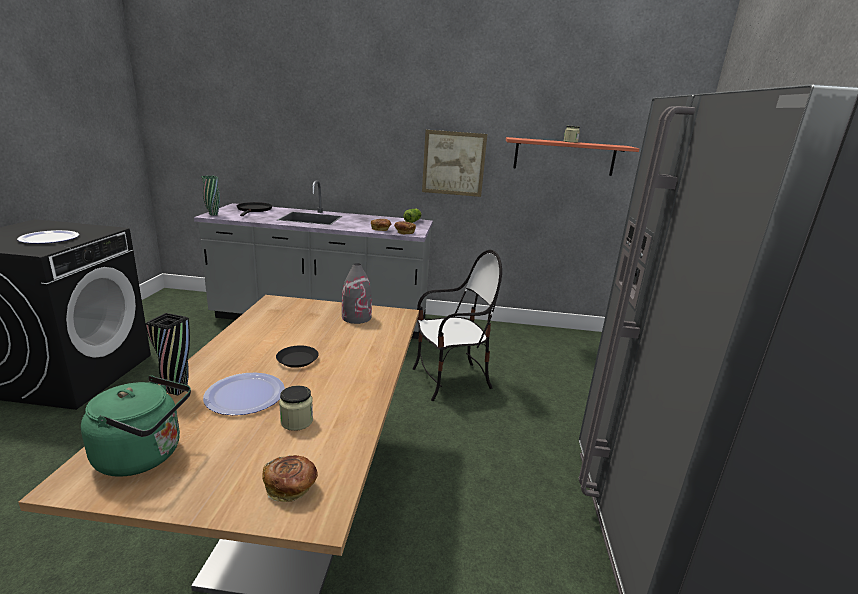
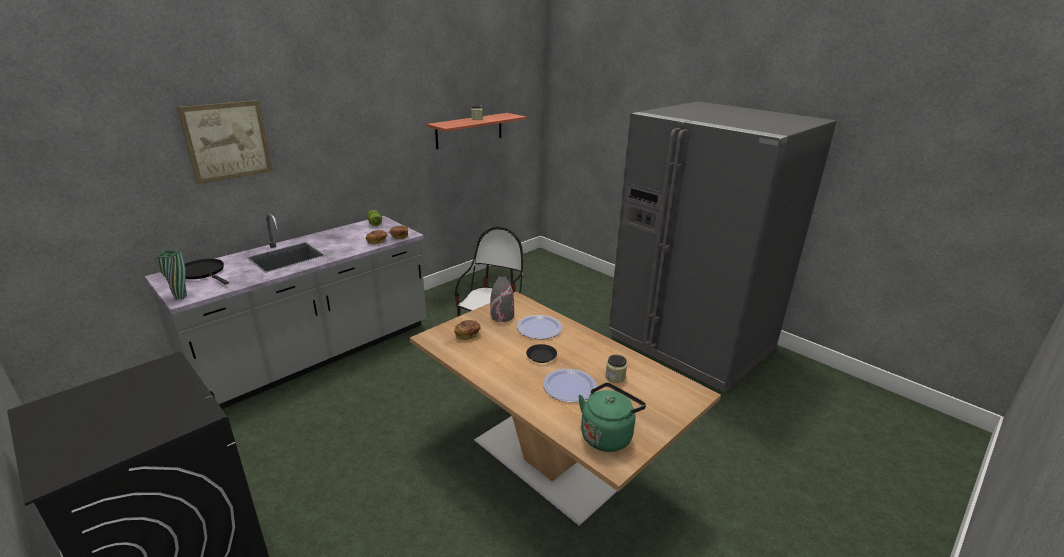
camera: 50 degrees left, 5 degrees up
(49, 238) = (150, 405): plate -> plate (539, 328)
(177, 390) = (539, 410): black vase -> none
(291, 488) = (673, 395): bread -> bread (467, 335)
(453, 163) = (389, 157): picture -> picture (227, 141)

